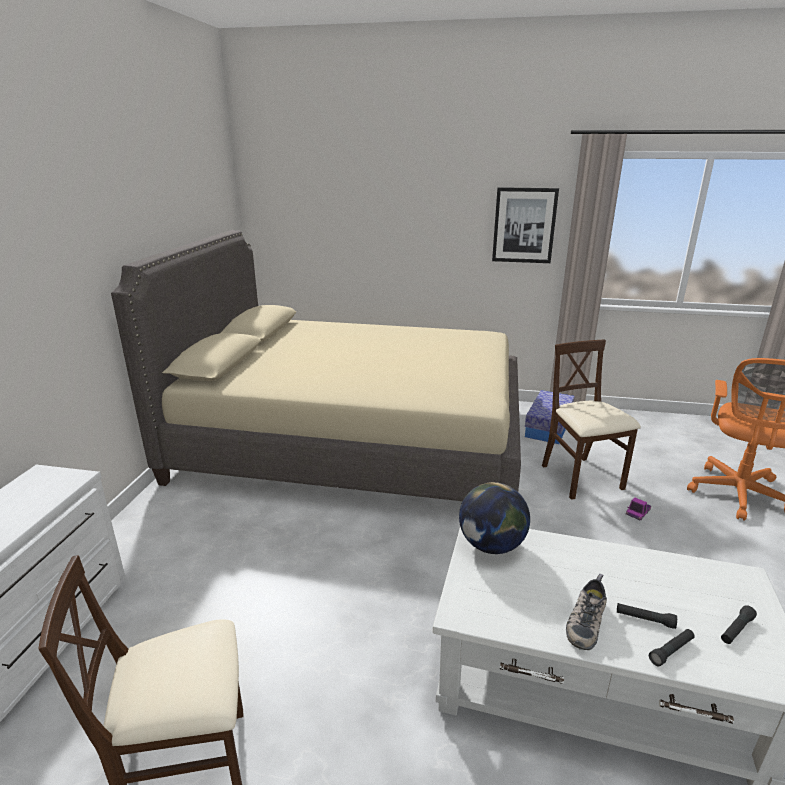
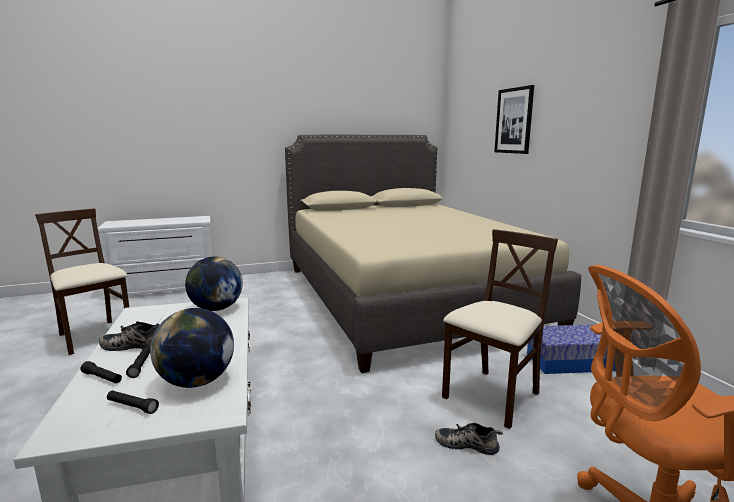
camera: 60 degrees right, 10 degrees down
(524, 225) = (616, 125): picture -> picture (514, 121)
(637, 513) = (467, 443): toy truck -> shoe
(688, 584) = (197, 381): none -> globe

